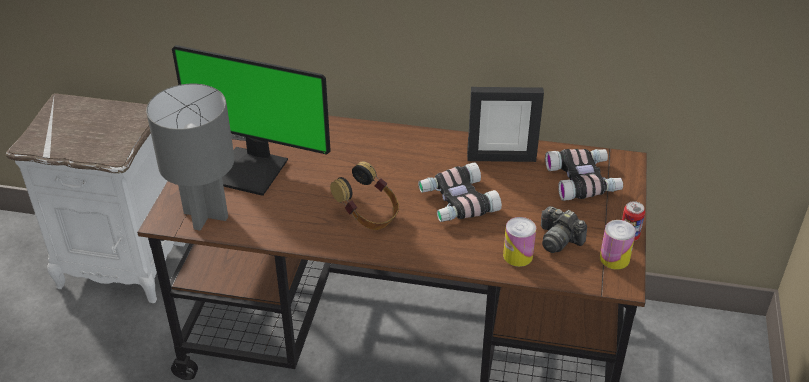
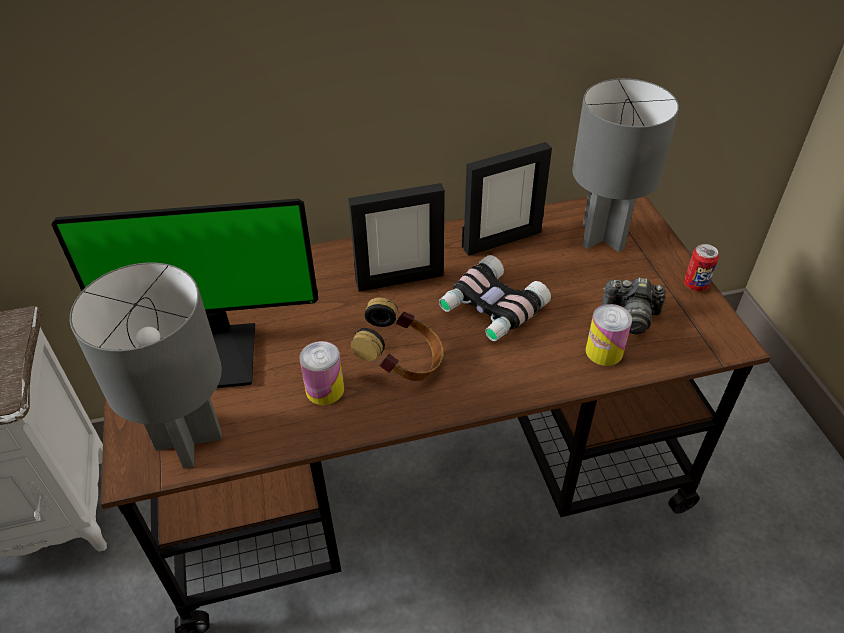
camera: 25 degrees left, 5 degrees up
(406, 161) = (399, 278): none -> picture frame
(584, 180) = (604, 237): binoculars -> grey table lamp
(614, 259) = (702, 317): can -> can (325, 389)

